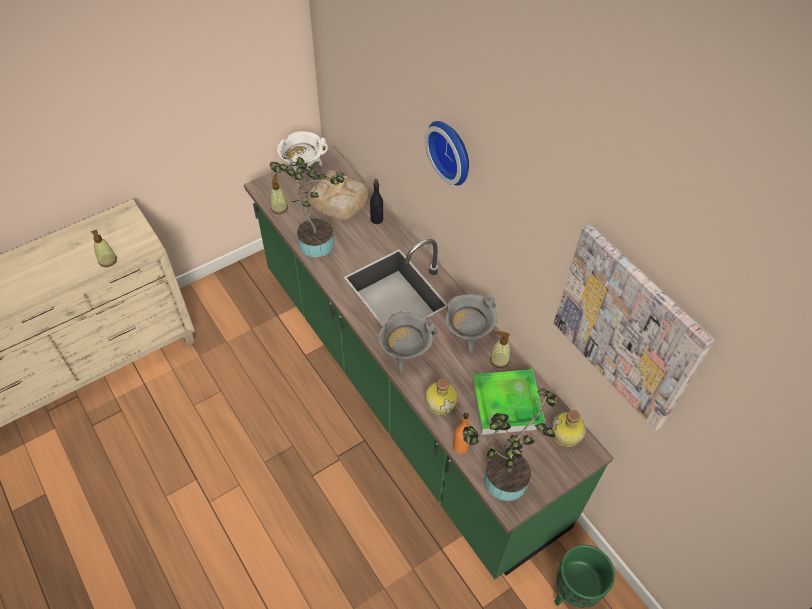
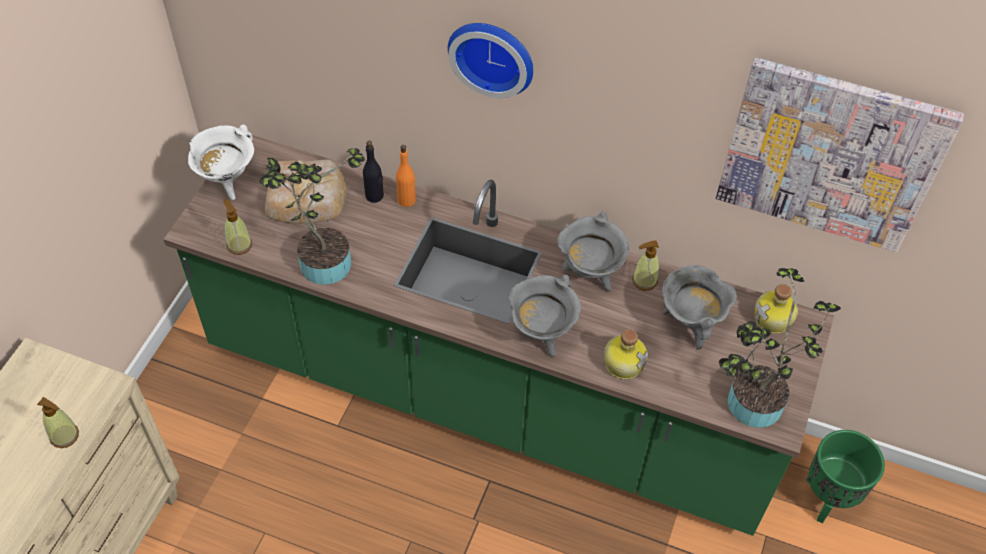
camera: 35 degrees left, 0 degrees up
(460, 446) = (683, 397): orange bottle -> orange bottle (407, 200)
(506, 404) = (690, 323): tray -> grey cooking pot

